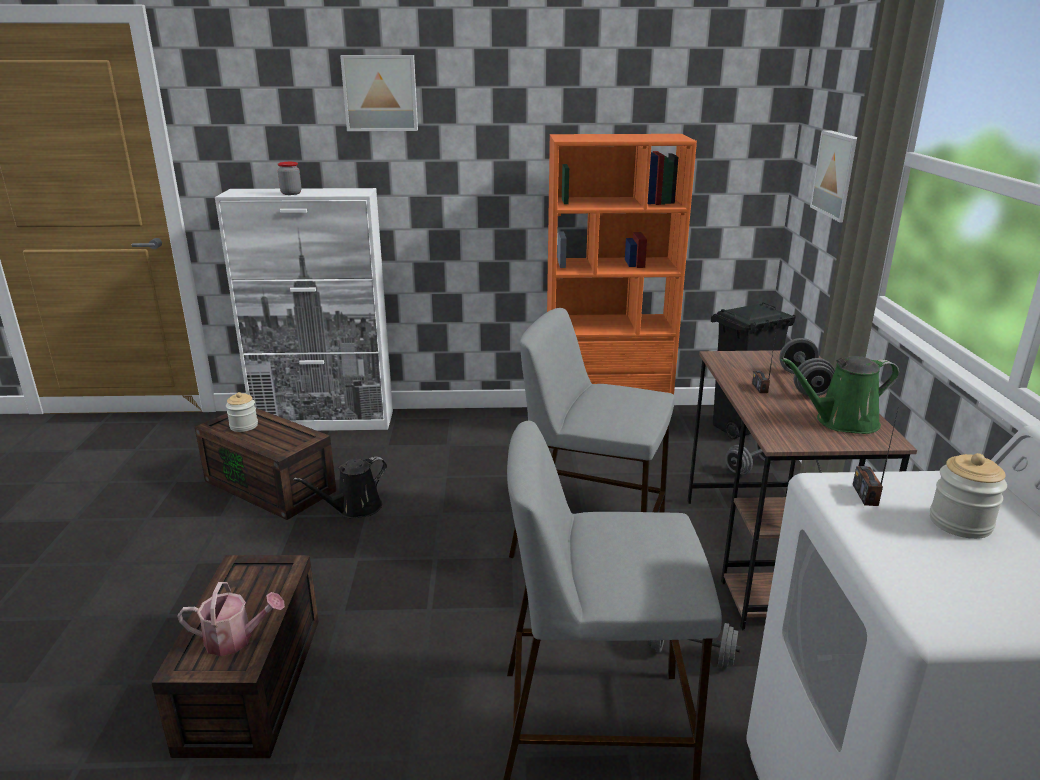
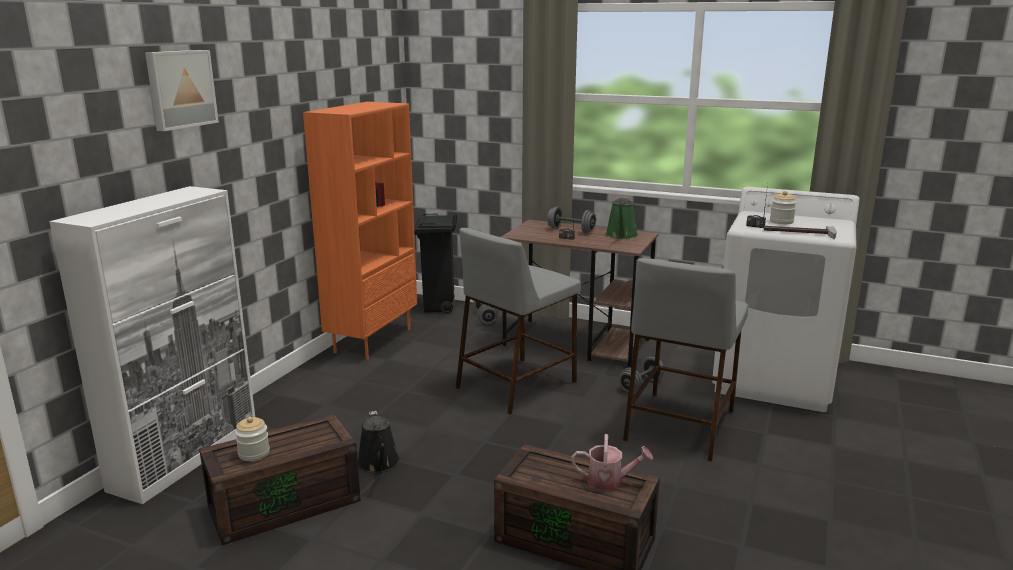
camera: 65 degrees left, 5 degrees down
(235, 639) = (610, 481): watering can -> watering can turned 75 degrees clockwise
(291, 193) = (150, 205): jar -> none
(840, 175) = (483, 114): picture -> none
(884, 553) = (799, 233): none -> hammer

